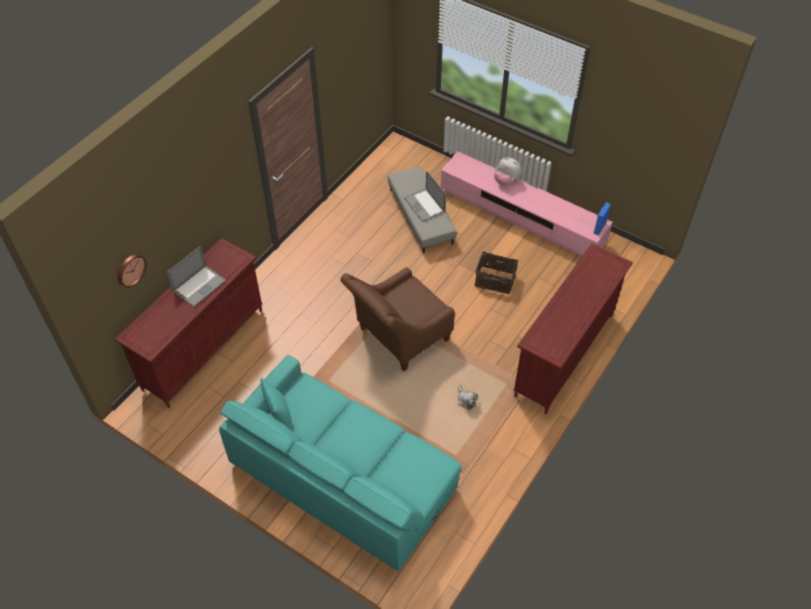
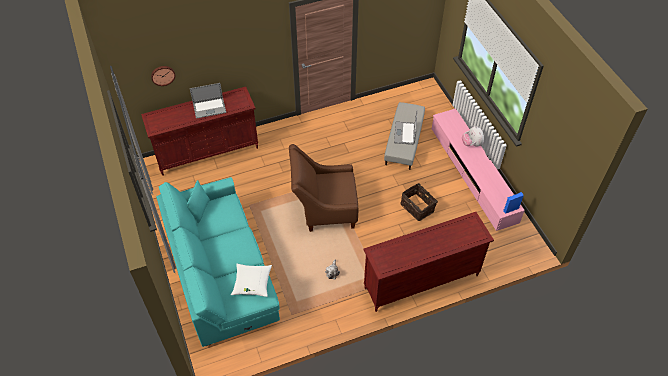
camera: 35 degrees right, 0 degrees up
(415, 459) = (252, 283): none -> white pillow

